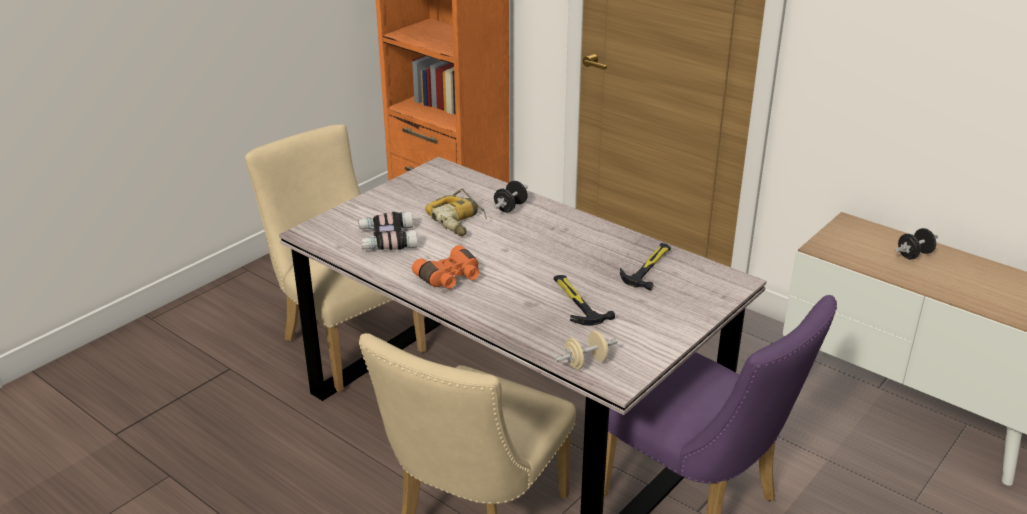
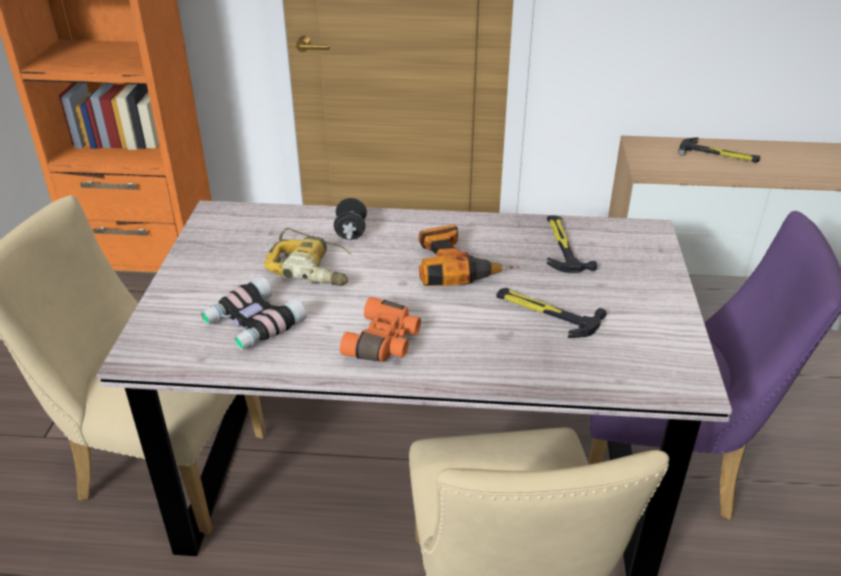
camera: 35 degrees left, 5 degrees up
(555, 252) = (457, 265): none -> power drill
(585, 362) = (640, 380): beige dumbbell -> none
(914, 255) = (718, 155): black dumbbell -> hammer

